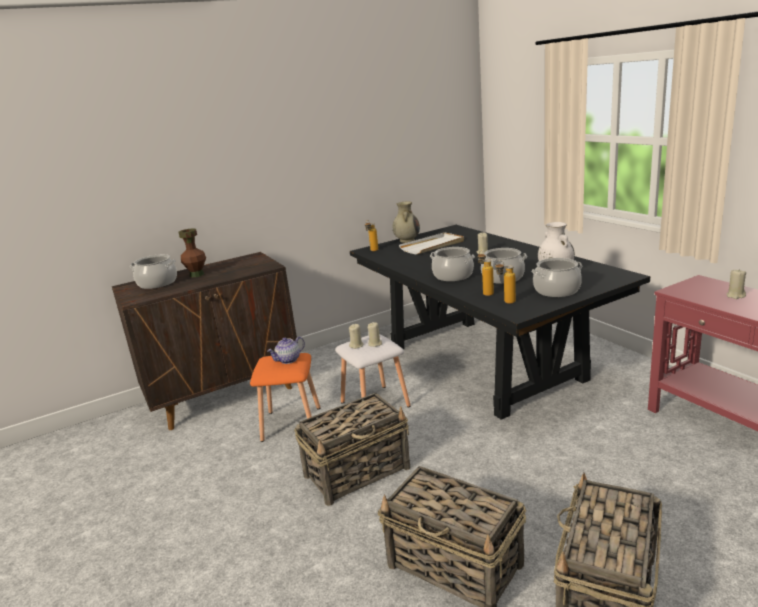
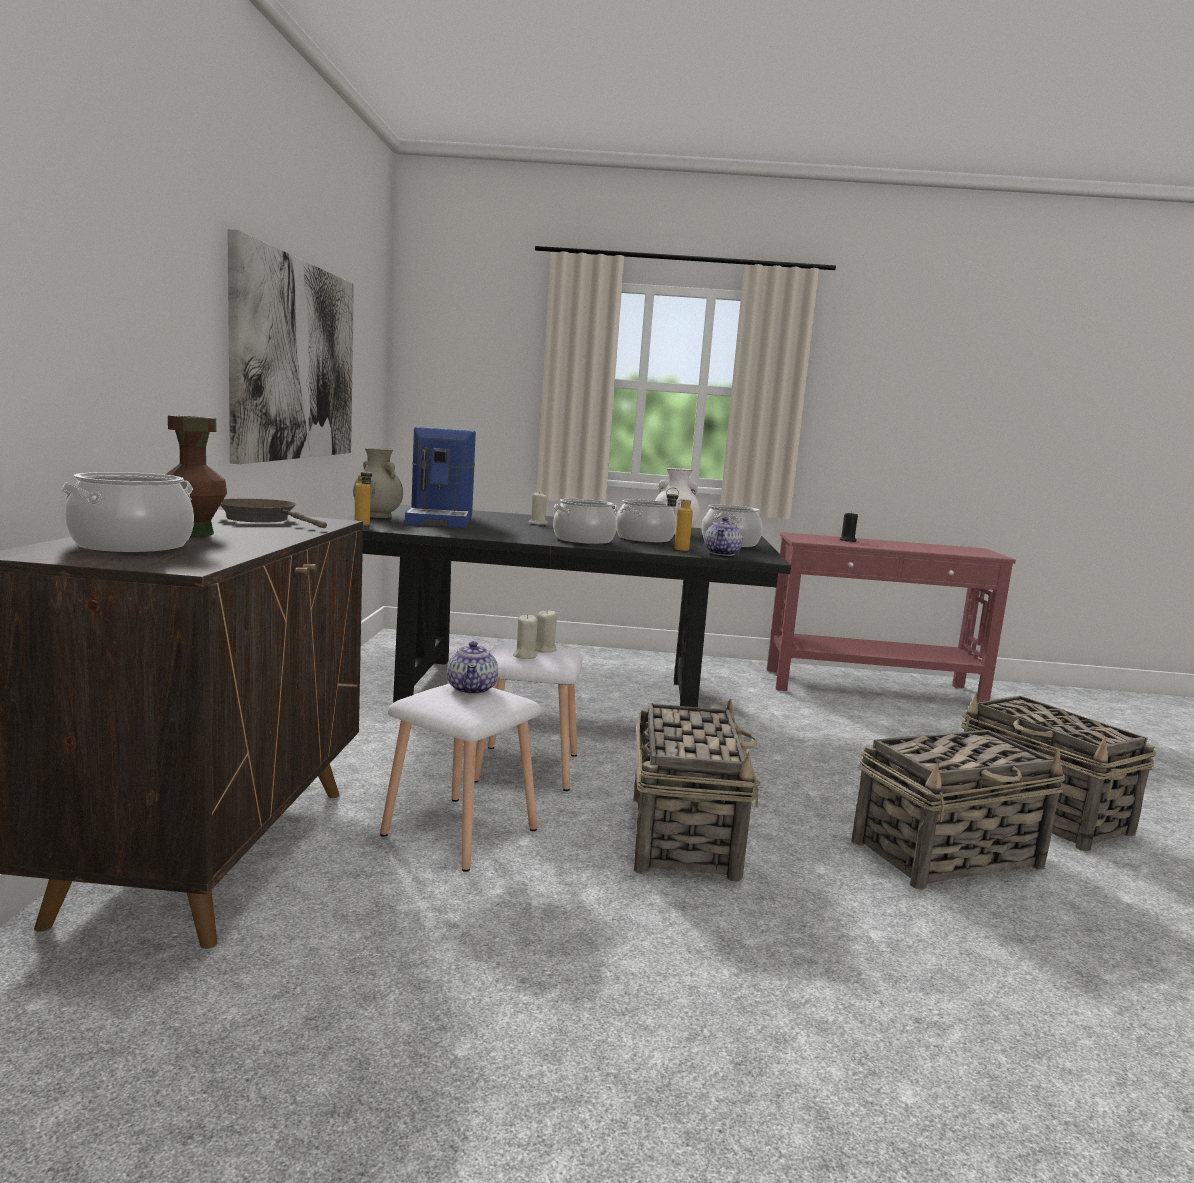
camera: 60 degrees left, 10 degrees down
(248, 263) = (263, 519): none -> brown frying pan
(292, 424) = (462, 832): orange stool -> white stool
(346, 163) = (296, 361): none -> picture
(433, 245) = (442, 519): white tray -> coffee machine
(505, 302) = (722, 553): bottle -> teapot
(735, 296) = (848, 540): beige candle -> black candle

